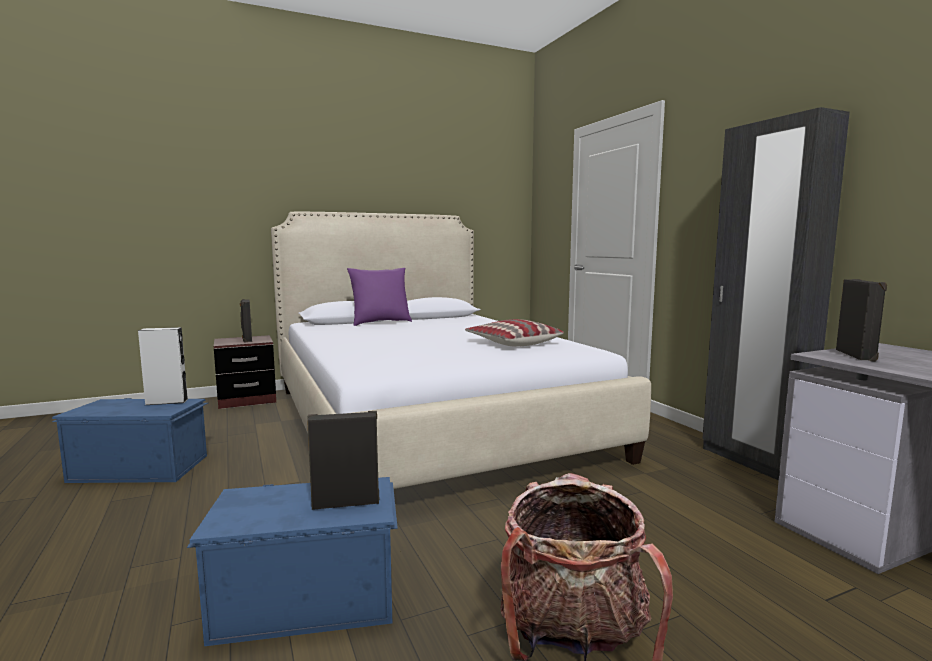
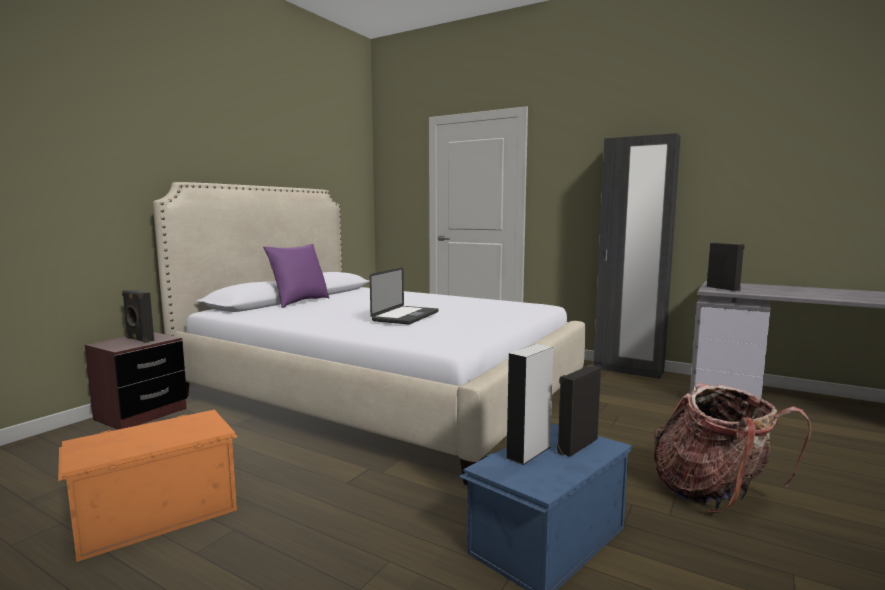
camera: 35 degrees left, 0 degrees up
(140, 467) = (155, 513): blue storage box -> orange storage box
(166, 402) = (180, 422): grey speaker -> grey speaker (528, 452)
(410, 343) = (406, 316): none -> laptop
(512, 343) = (472, 306): pillow -> none

